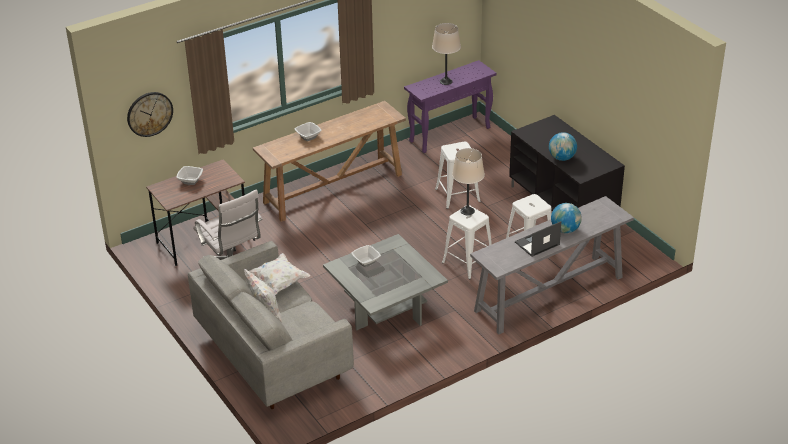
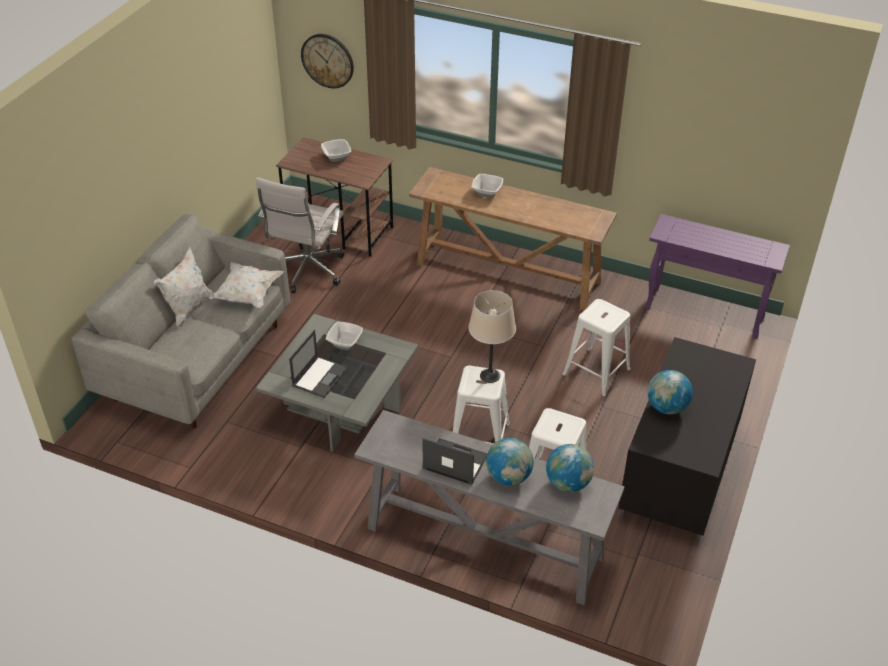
camera: 55 degrees right, 5 degrees up
(387, 283) = (320, 376): none -> laptop
(446, 81) = (710, 239): beige table lamp -> none
(587, 212) = (568, 483): none -> globe

